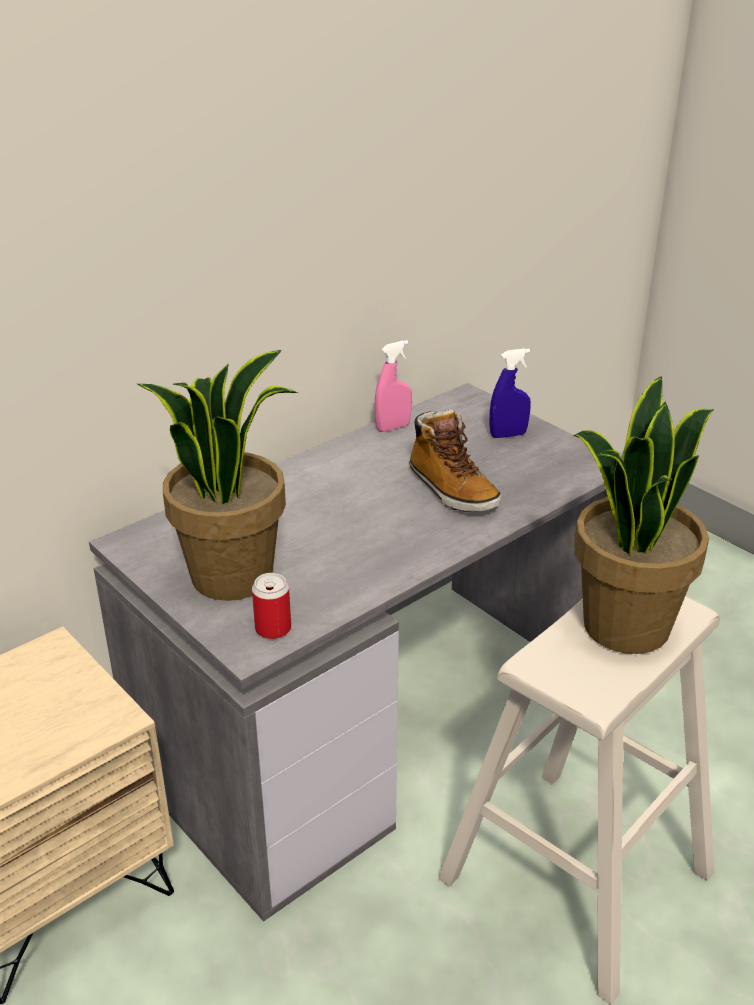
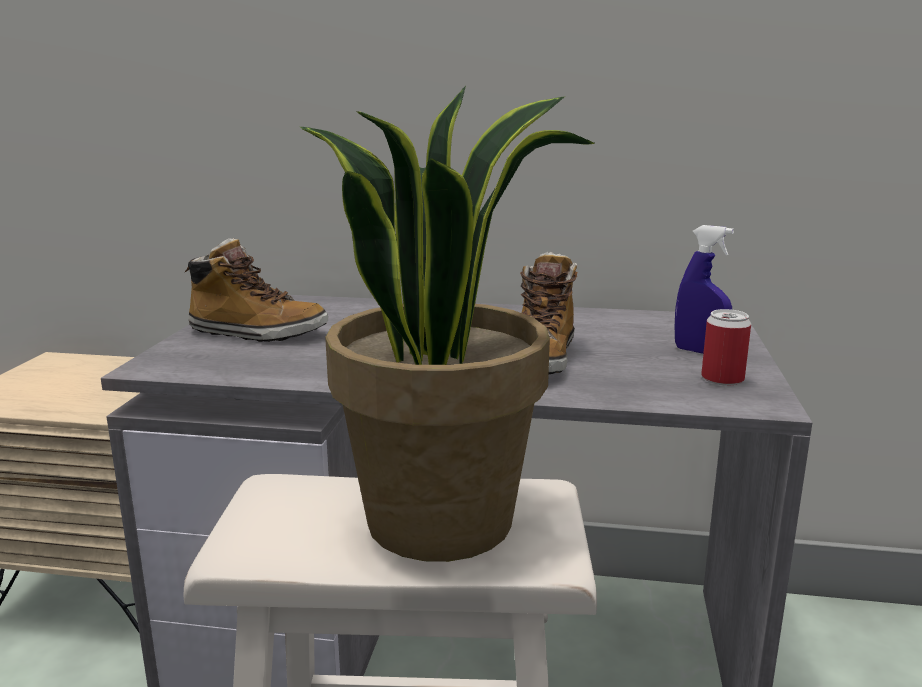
camera: 50 degrees right, 15 degrees down
(232, 575) = (257, 333): potted plant -> boot
(273, 629) = (192, 365): can -> can (722, 379)
(393, 427) = (594, 314): pink spray bottle -> none

